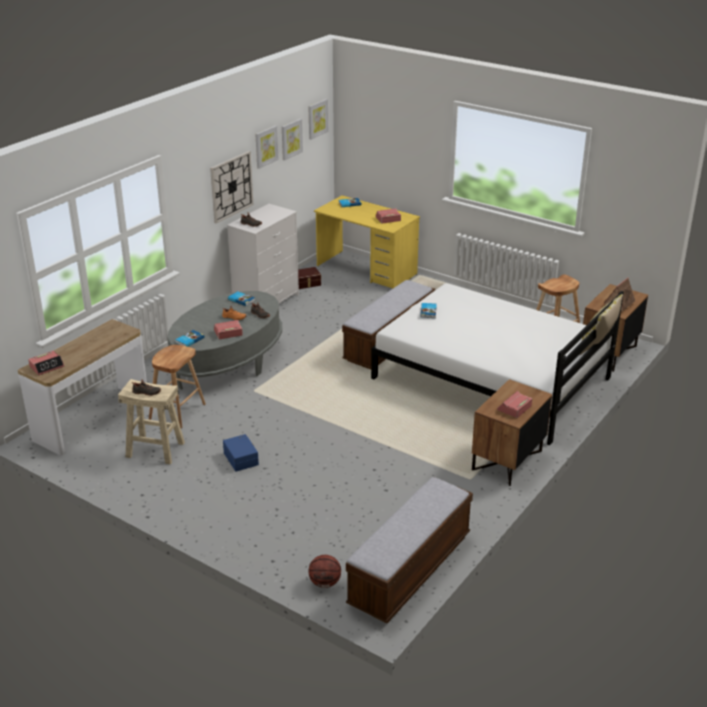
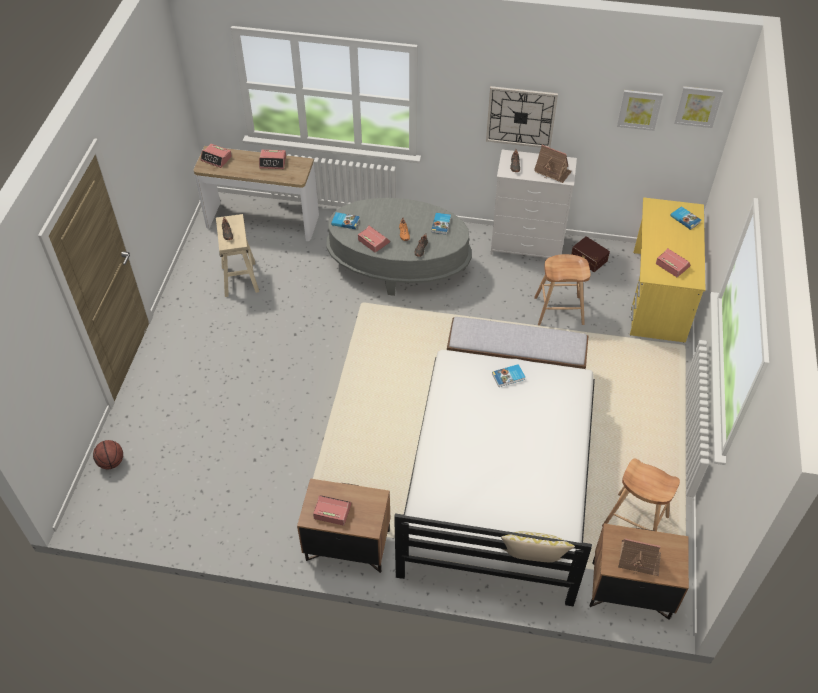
camera: 65 degrees right, 20 degrees up
(92, 338) = (273, 162): none -> alarm clock
(177, 412) = (301, 267): brown stool -> brown stool (558, 311)
(242, 458) = (254, 339): blue storage box -> none
(266, 146) = (590, 100): picture -> none
(273, 214) = (552, 171): none -> toy house
(410, 570) = (148, 517): bench -> none

